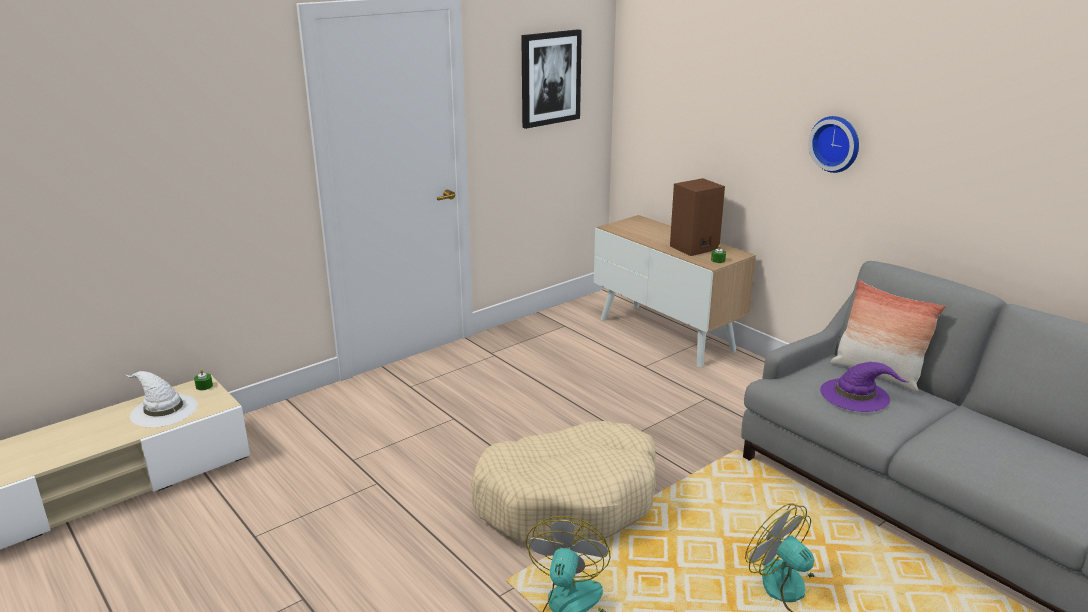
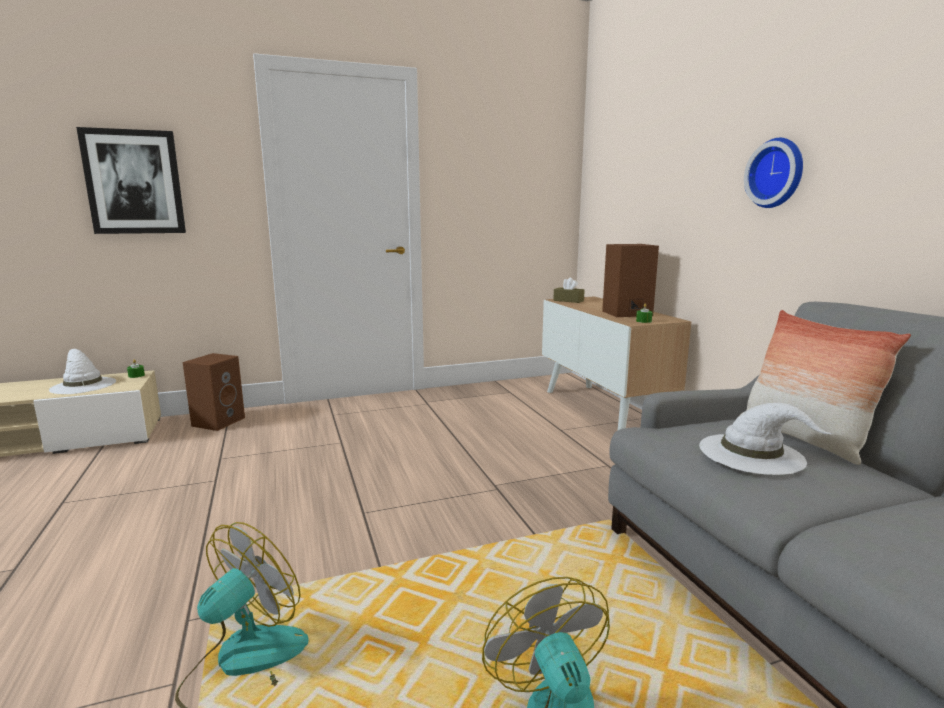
camera: 20 degrees right, 10 degrees down
(294, 417) = (218, 421): none -> brown speaker
(550, 78) = (511, 160): picture -> picture (134, 182)
(568, 500) = (372, 533): beige dog bed -> none
(622, 228) = (568, 300): none -> brown tissue box
(856, 395) = (753, 453): purple hat -> white hat

